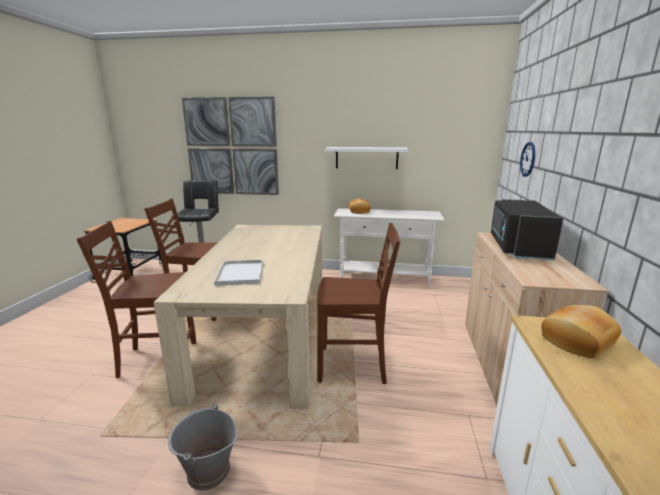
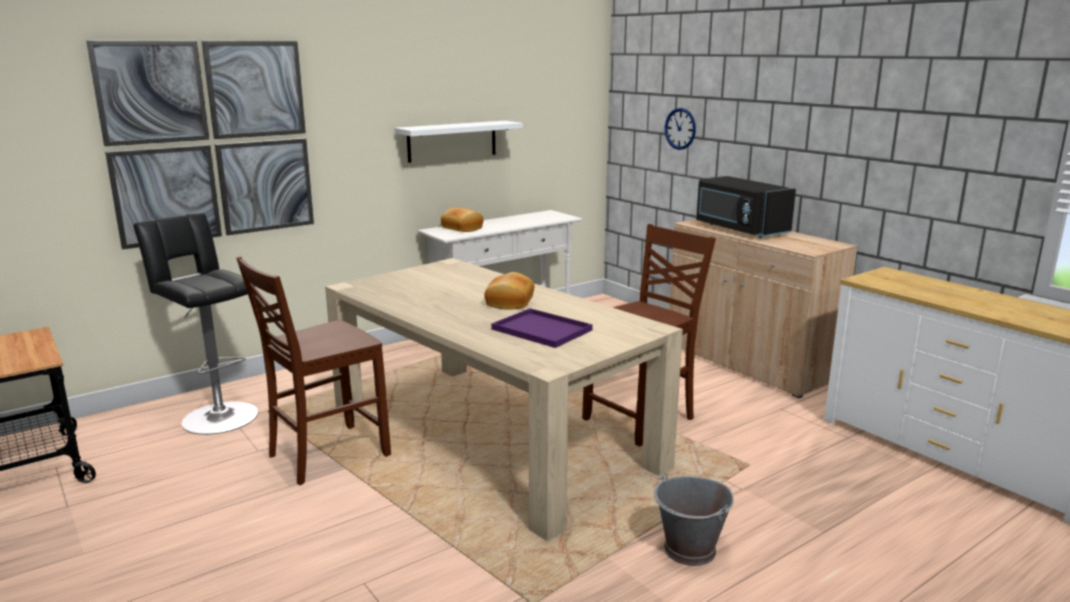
camera: 45 degrees left, 0 degrees up
(157, 359) = (416, 525): brown chair -> none
(241, 273) = (543, 330): white tray -> purple tray
(575, 340) = (896, 281): bread -> bread (508, 302)

